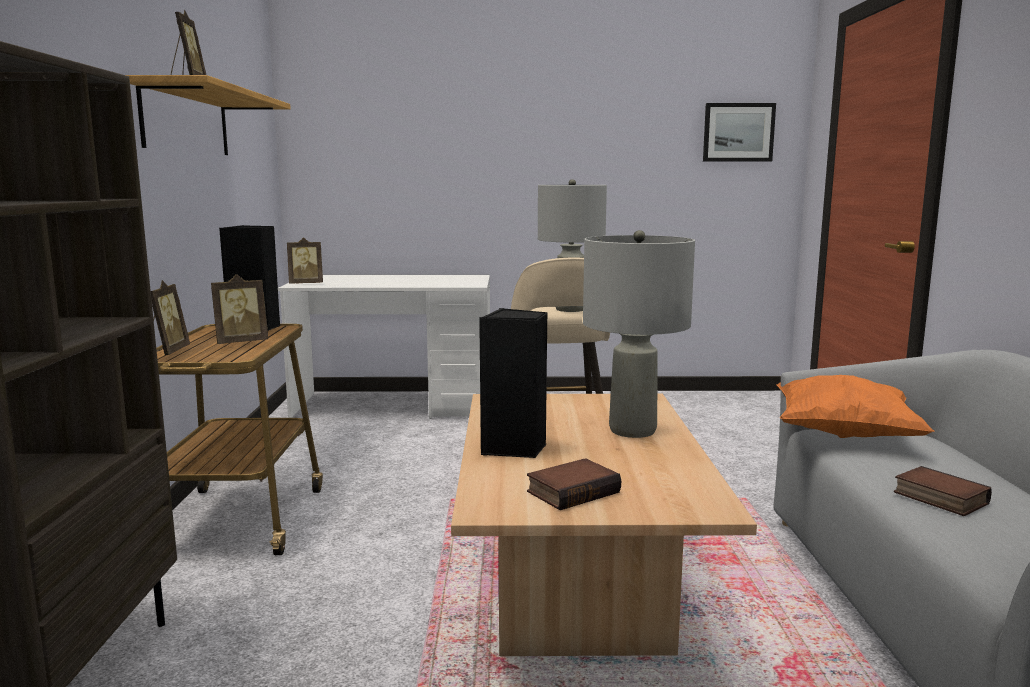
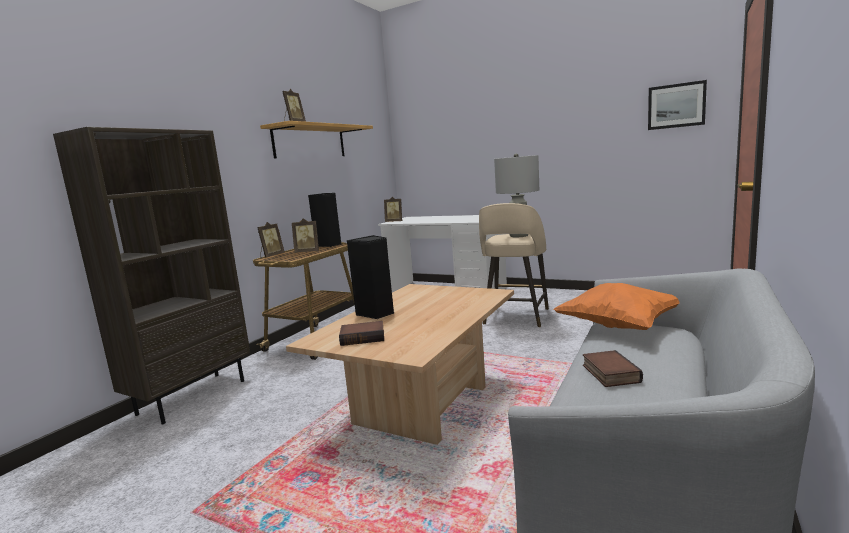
camera: 30 degrees right, 0 degrees up
(632, 430) = (454, 309): grey table lamp -> none

